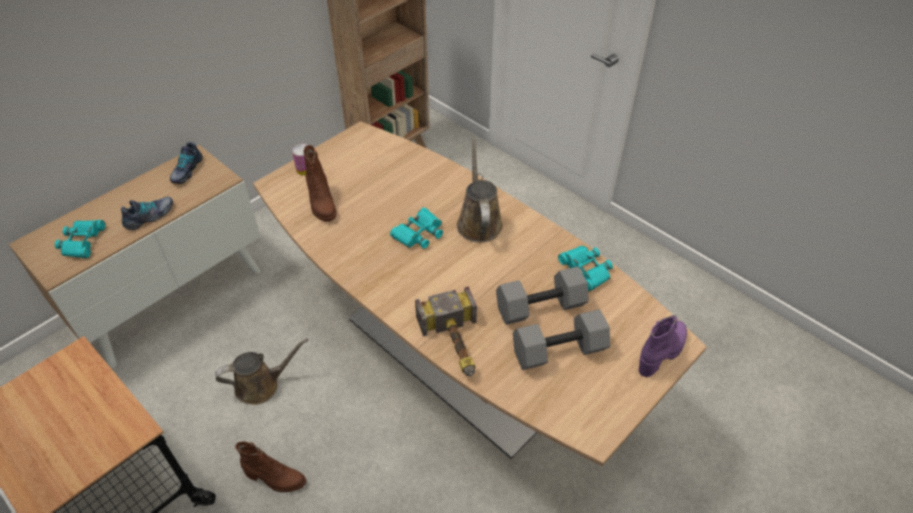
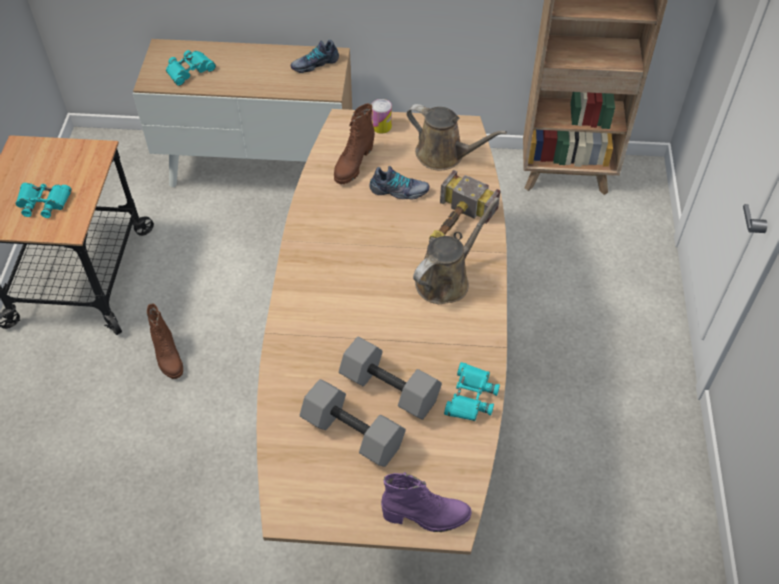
camera: 50 degrees right, 5 degrees up
(150, 217) = (248, 83): shoe -> shoe (399, 191)
(261, 385) = (236, 283): brown watering can -> brown watering can (444, 155)
(419, 233) = (388, 248): turquoise binoculars -> turquoise binoculars (43, 203)
(456, 345) = (291, 356): hammer -> hammer (453, 225)

